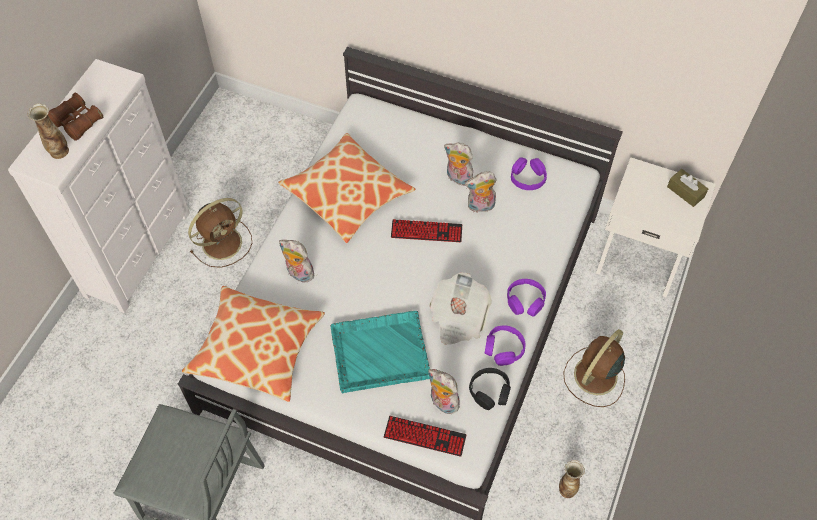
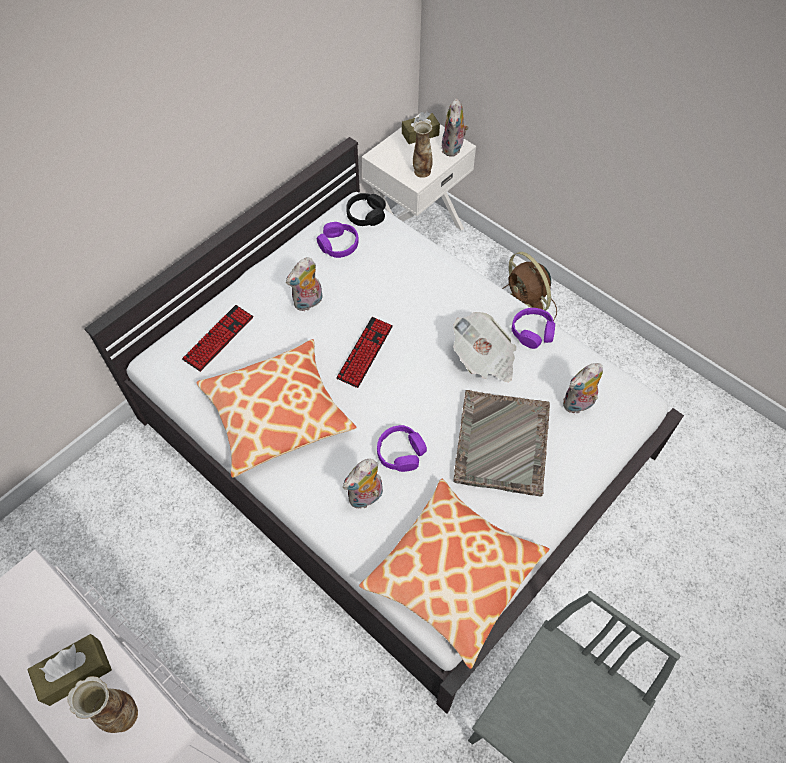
camera: 70 degrees left, 0 degrees up
(77, 122) = (75, 672): brown binoculars -> brown tissue box
(223, 242) = (211, 612): brown fan -> none
(379, 352) = (501, 444): turquoise tray -> grey tray
(424, 436) = (613, 432): keyboard -> keyboard (218, 338)
(480, 207) = (355, 295): plush toy -> plush toy (453, 148)
(489, 391) = (577, 360): black headphones -> black headphones (366, 215)
(525, 301) = (484, 296): purple headphones -> purple headphones (400, 452)
(567, 489) = (629, 370): vase -> vase (421, 172)

